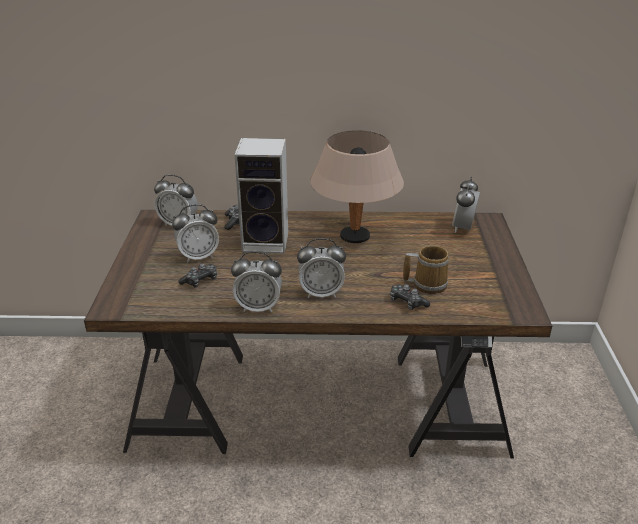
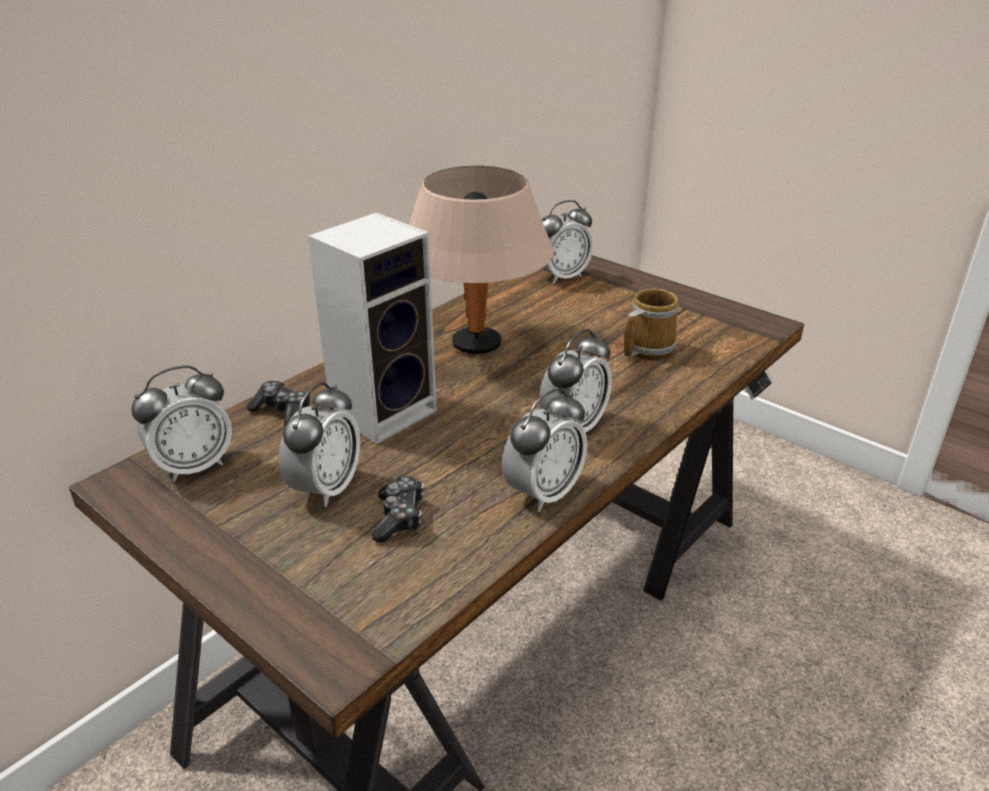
camera: 50 degrees left, 0 degrees up
(407, 302) = (669, 379): game controller -> none
(463, 228) = (561, 277): alarm clock -> alarm clock turned 90 degrees counterclockwise

